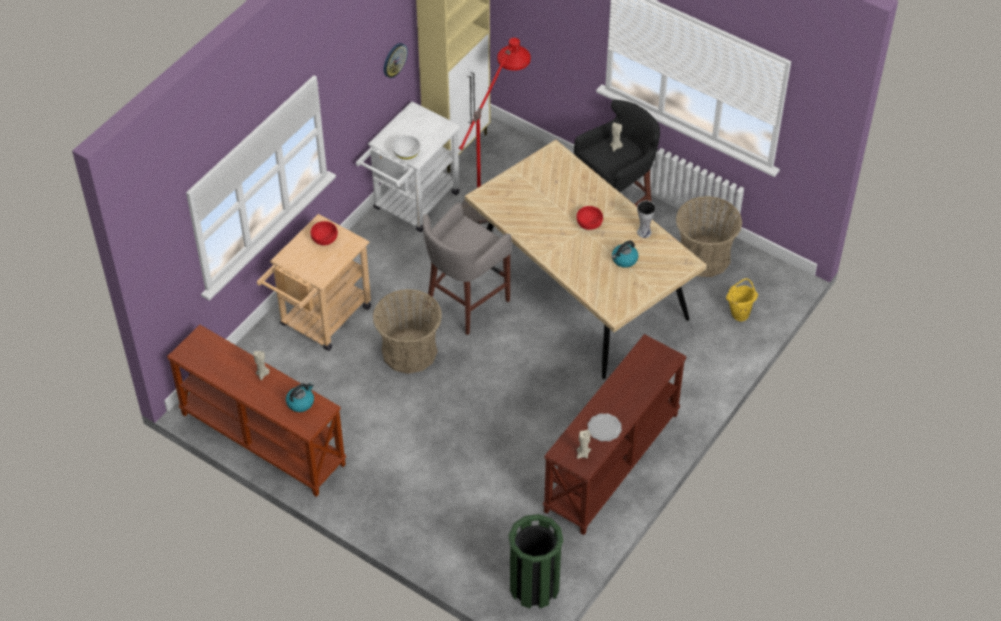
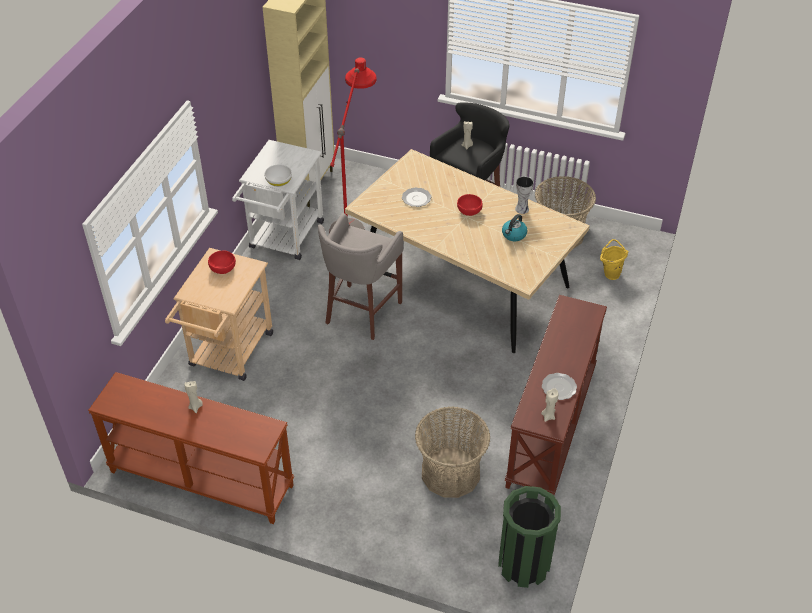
camera: 15 degrees left, 5 degrees down
(300, 402) = (244, 426): kettle -> none
(394, 60) = (252, 94): wall clock -> none
(409, 351) = (323, 365): basket -> basket (450, 473)
(540, 199) = (416, 198): none -> plate

